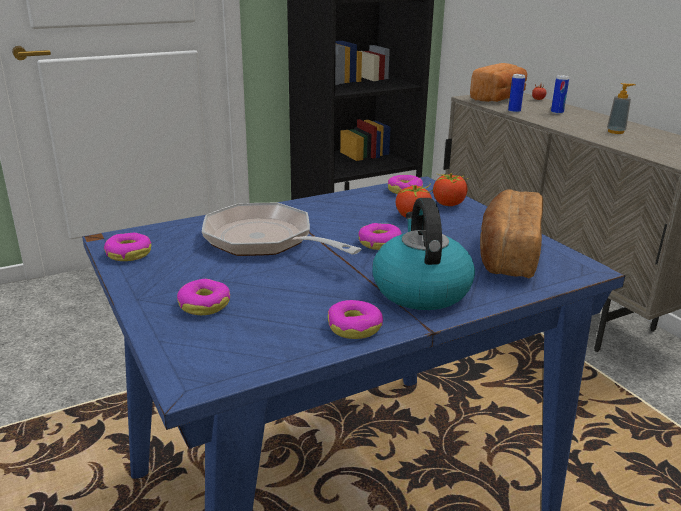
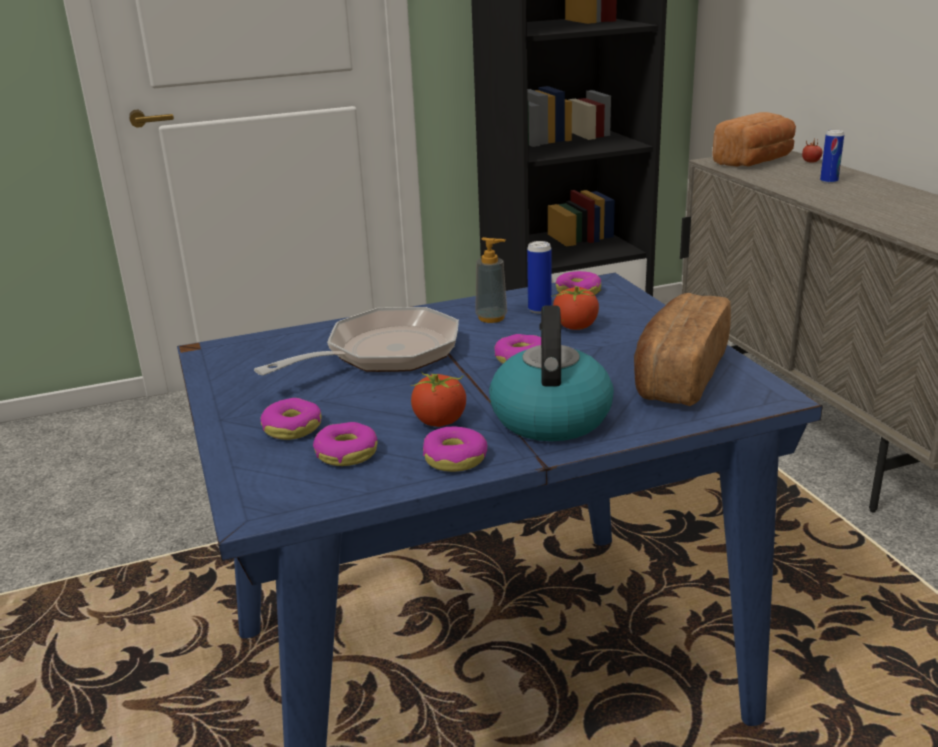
camera: 10 degrees right, 0 degrees up
(129, 254) = (223, 367): donut -> donut (346, 453)
(265, 241) = (384, 354): frying pan -> frying pan turned 90 degrees clockwise
(449, 204) = (629, 310): tomato -> tomato (440, 421)
(514, 111) = (768, 180): can -> can (539, 309)
(615, 132) = (900, 209): soap dispenser -> soap dispenser (491, 318)

